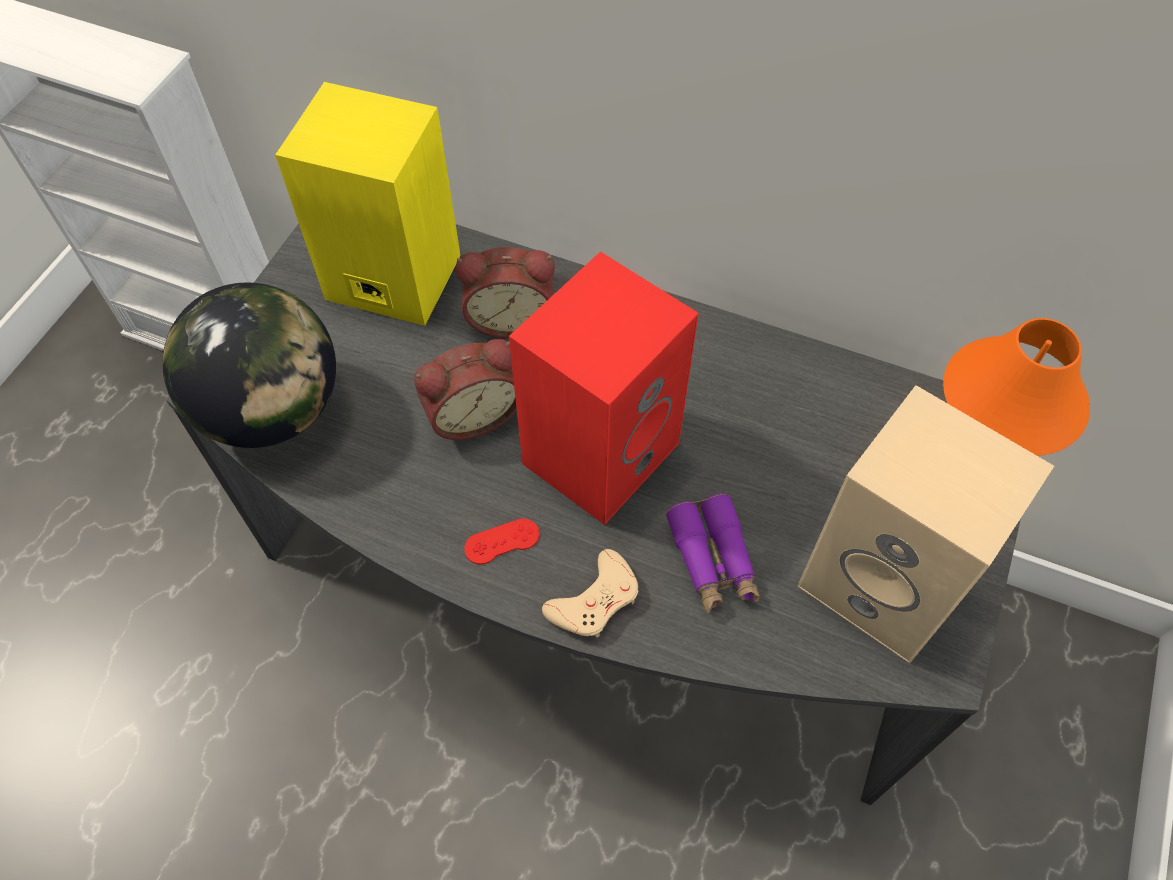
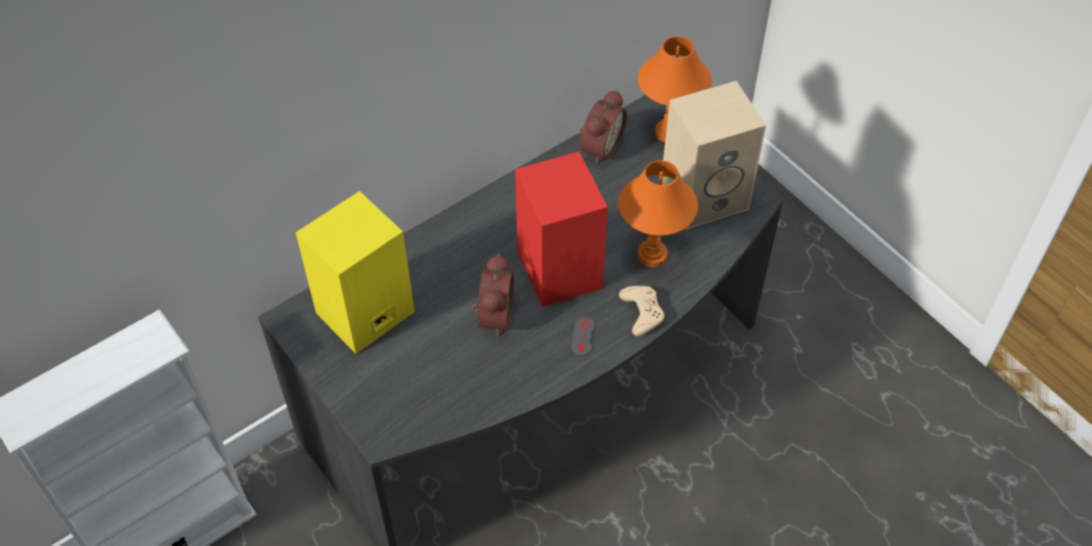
camera: 60 degrees left, 5 degrees down
(273, 410) = (421, 410): globe -> none
(502, 541) = (583, 336): red game controller -> grey game controller
(510, 317) = (439, 269): alarm clock -> alarm clock (599, 146)
(713, 561) = (651, 254): purple binoculars -> orange table lamp

